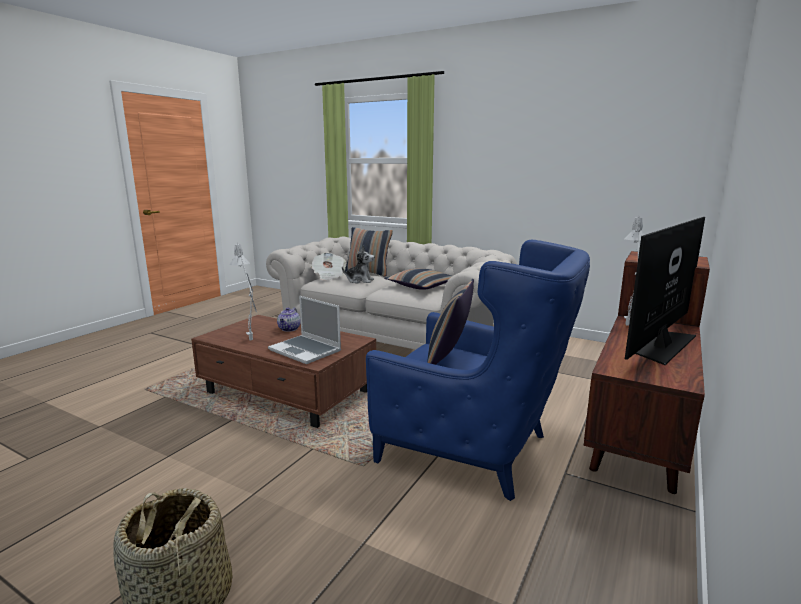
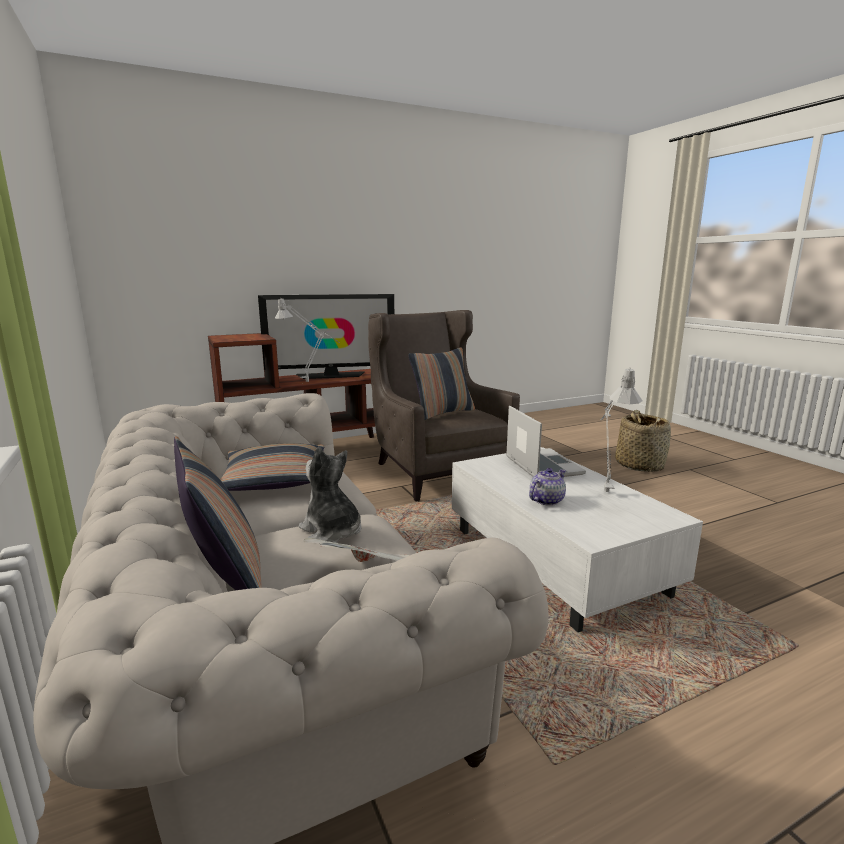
camera: 145 degrees left, 0 degrees up
(288, 393) = (554, 560): brown coffee table -> white coffee table
(472, 449) = (436, 471): blue armchair -> grey armchair

